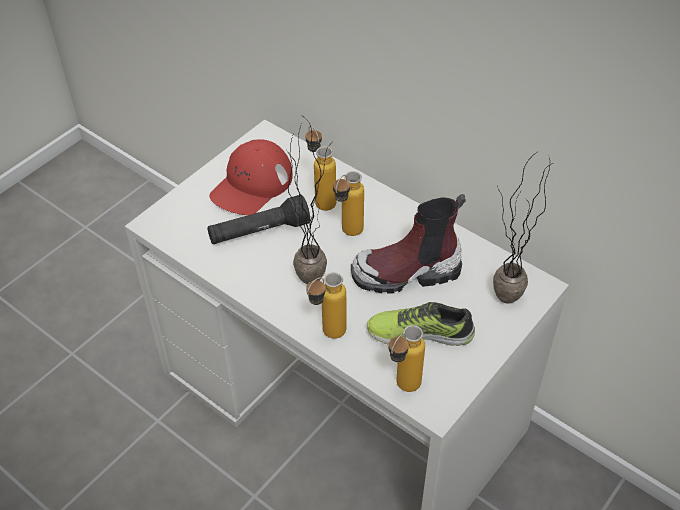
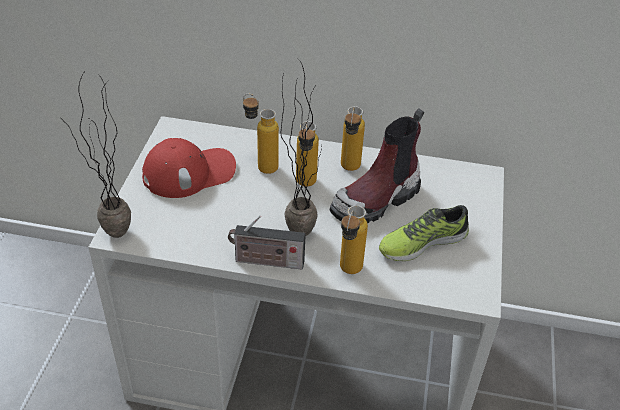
camera: 30 degrees left, 5 degrees down
(252, 184) = (189, 172): red cap -> red cap turned 120 degrees counterclockwise
(259, 232) = (225, 209): black flashlight -> none
(261, 295) = (266, 261): none -> radio
(402, 389) = (442, 292): bottle -> bottle (349, 170)
(500, 304) = (466, 198): potted plant -> potted plant (113, 240)

